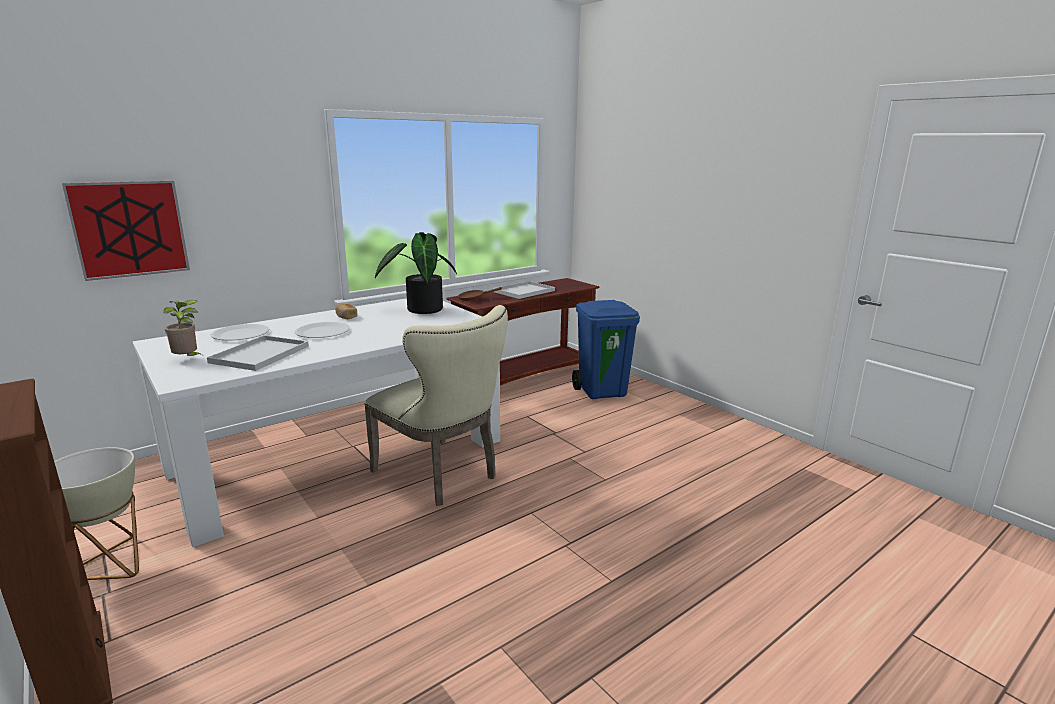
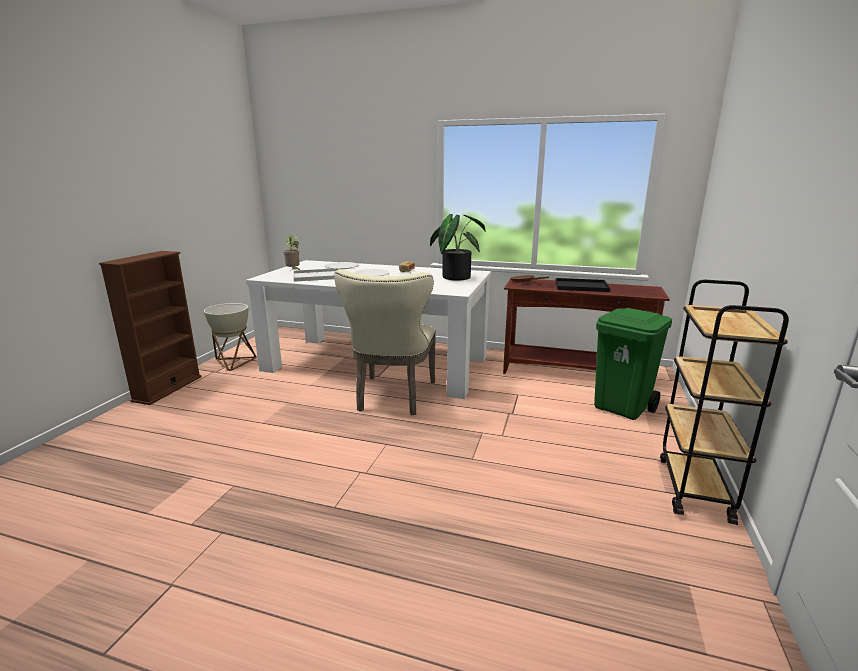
camera: 55 degrees right, 0 degrees up
(129, 229) = (323, 198): picture -> none
(523, 291) = (580, 286): white tray -> black tray
(602, 391) = (622, 408): blue trash can -> green trash can
(722, 421) = (695, 490): none -> brown cart

